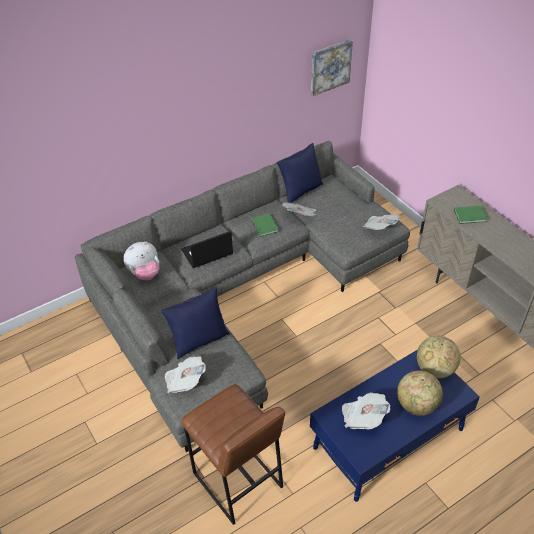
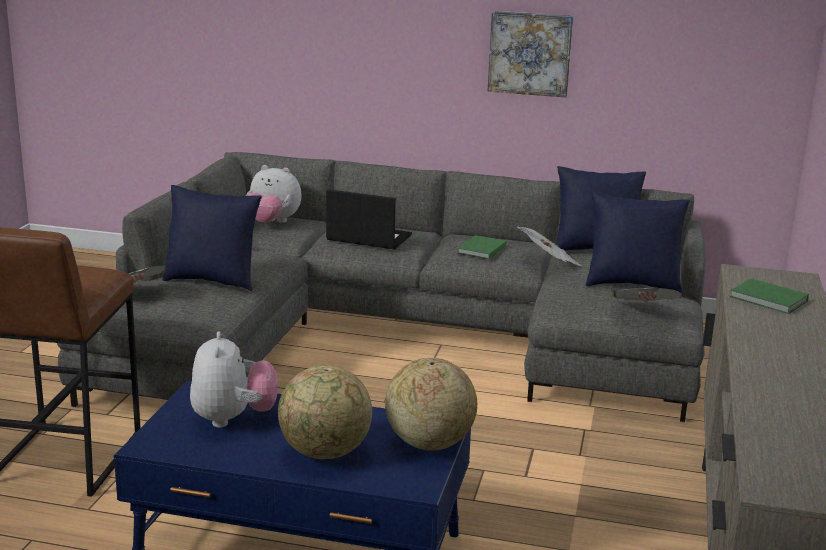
camera: 45 degrees right, 25 degrees down
(330, 67) = (724, 55): picture -> picture (530, 53)
(349, 210) = (632, 284): none -> blue pillow
(363, 417) = (233, 419): newspaper -> plush toy

